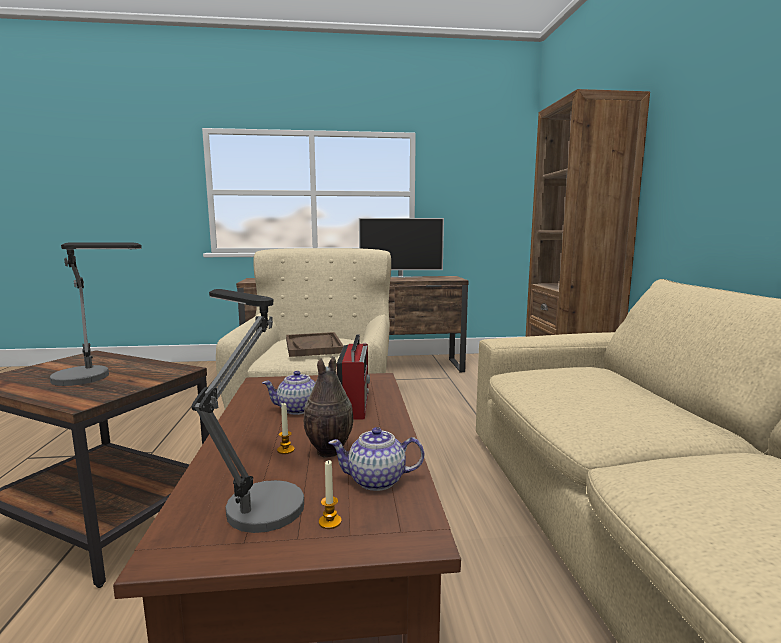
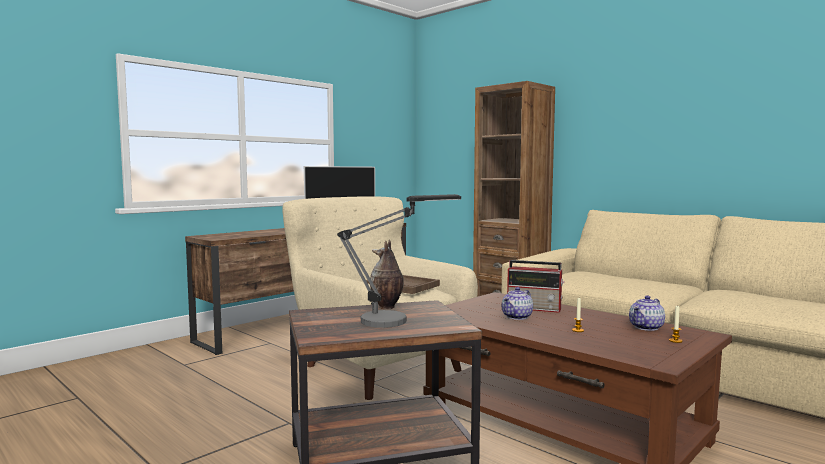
camera: 40 degrees left, 5 degrees down
(256, 497) = (629, 344): table lamp -> none
(328, 452) = (596, 326): vase -> vase (386, 307)
(355, 404) = (535, 308): radio -> radio turned 150 degrees clockwise

